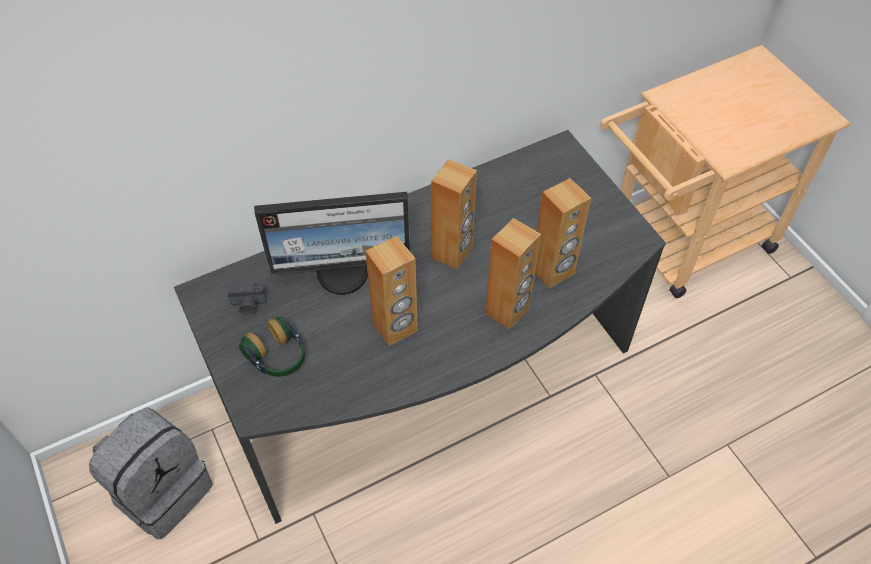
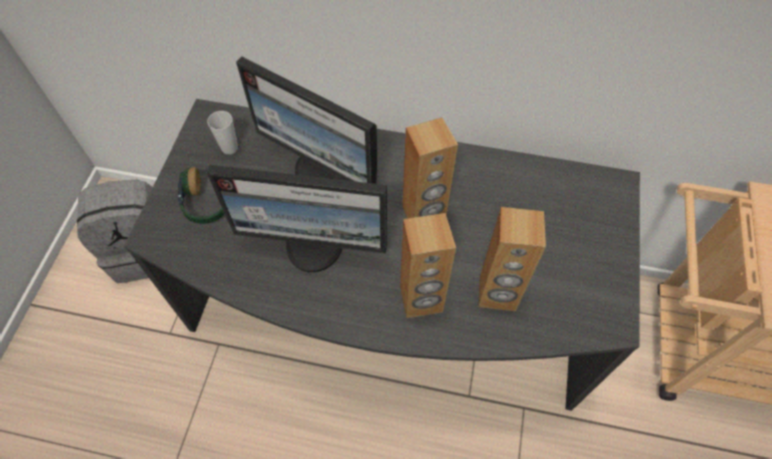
camera: 40 degrees right, 5 degrees up
(248, 305) = (229, 148): camera -> cup
(395, 328) = (315, 245): brown speaker -> monitor

